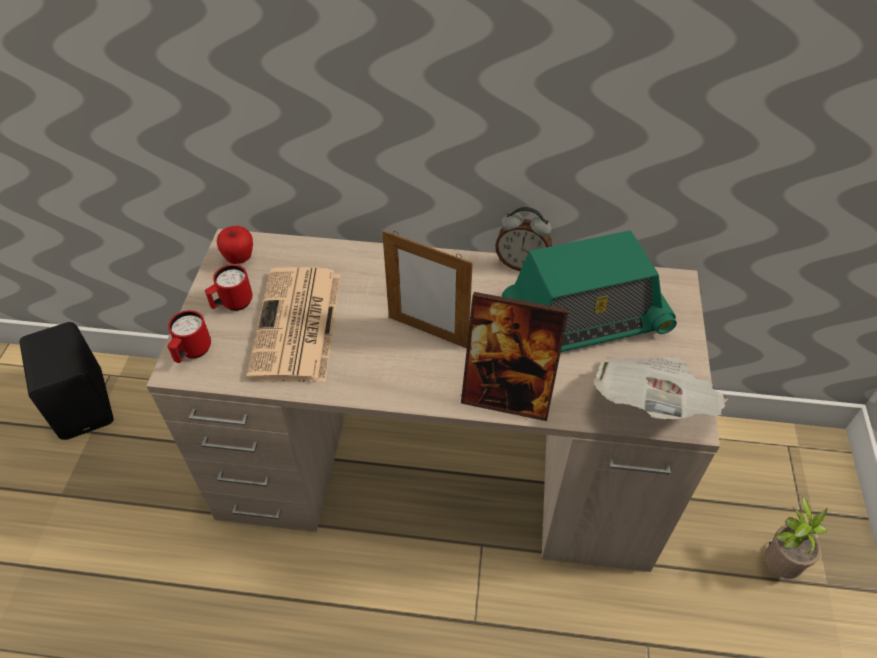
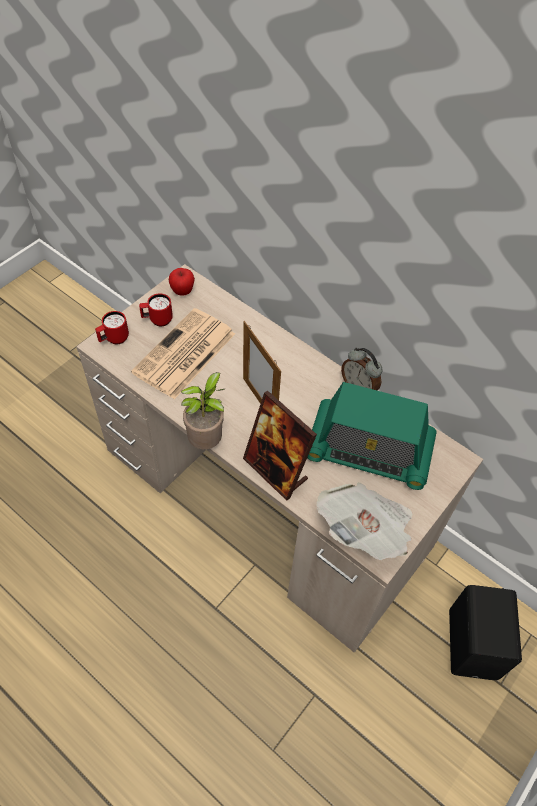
camera: 30 degrees right, 5 degrees up
(85, 404) = (81, 335): black speaker -> black speaker (474, 643)
(777, 564) = (450, 707): potted plant -> potted plant (207, 441)

